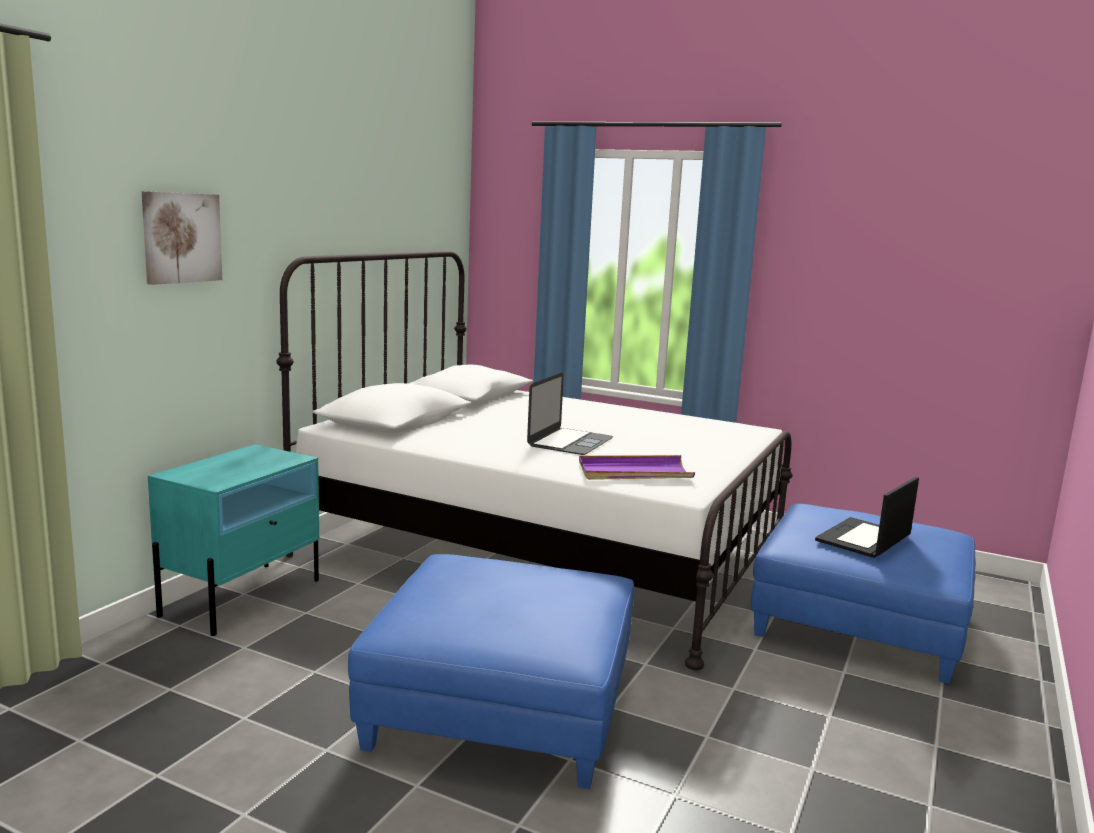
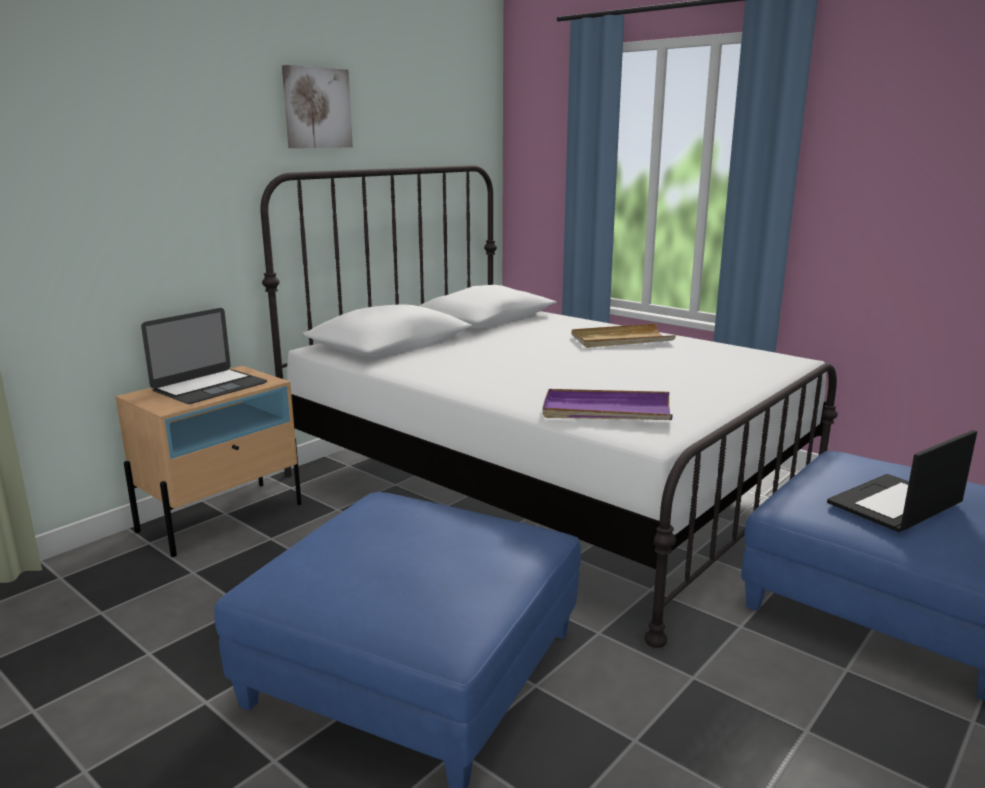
camera: 15 degrees right, 5 degrees up
(181, 237) = (138, 154): picture -> picture (316, 108)
(243, 597) = (222, 517): turquoise nightstand -> beige nightstand
(570, 442) = (557, 371): laptop -> laptop (210, 386)
(606, 414) = (621, 340): none -> beige tray

